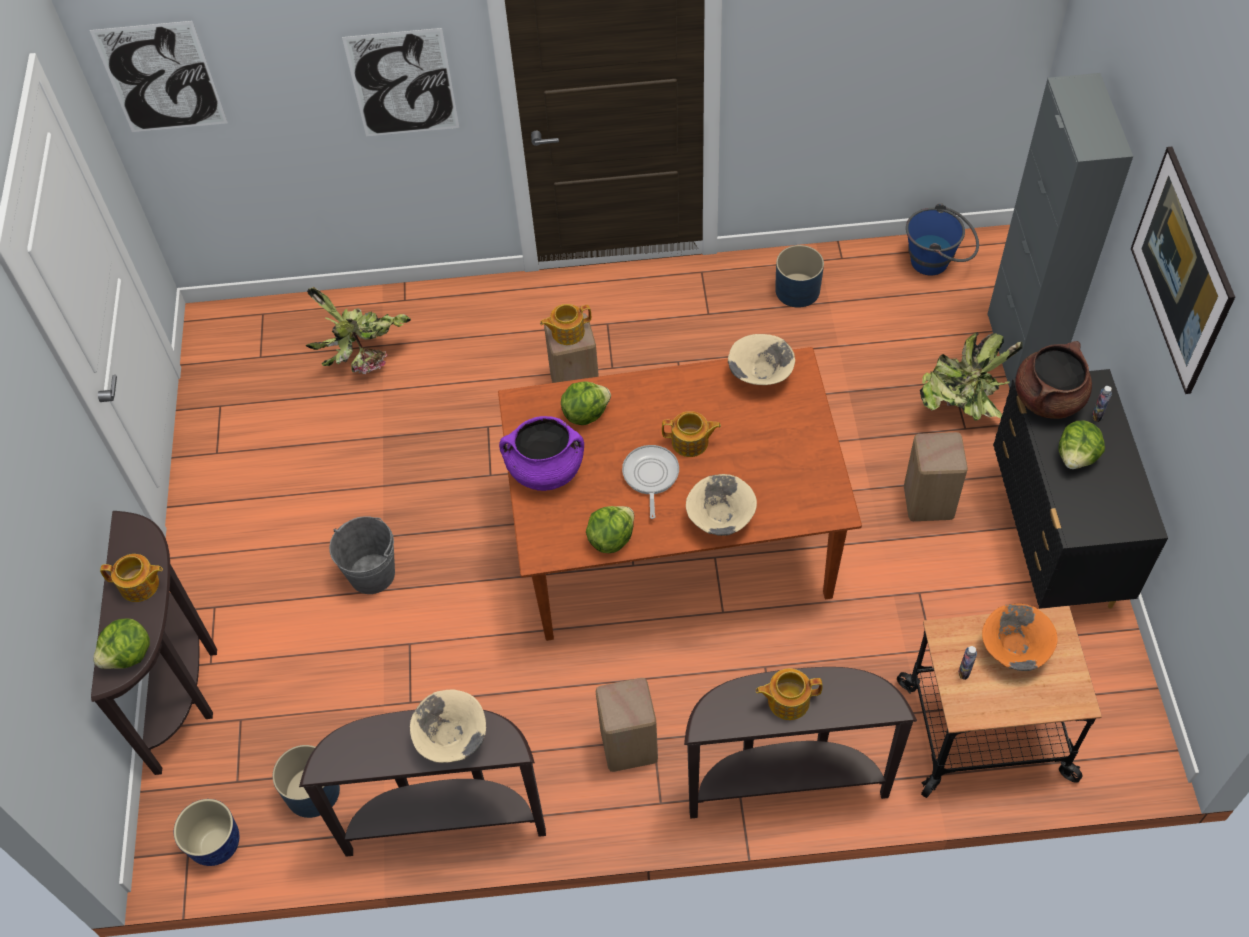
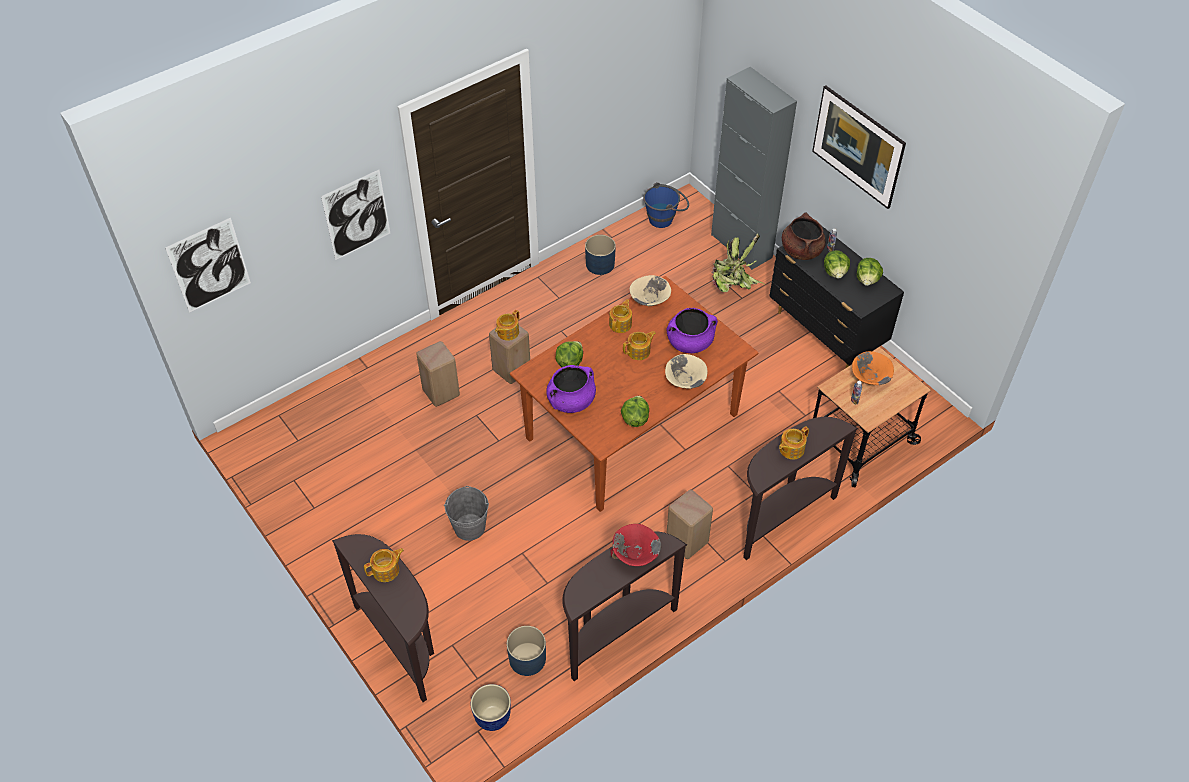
camera: 35 degrees left, 5 degrees down
(129, 655) = (412, 609): lettuce -> lettuce (867, 280)
(366, 355) = (367, 409): potted plant -> none
(451, 739) = (635, 555): beige bowl -> red bowl
(650, 476) = (631, 378): frying pan -> none
(695, 390) = (621, 324): none -> teapot
(772, 463) = (690, 342): none -> purple cooking pot
(930, 504) = (752, 344): beige stool -> beige stool (442, 393)

